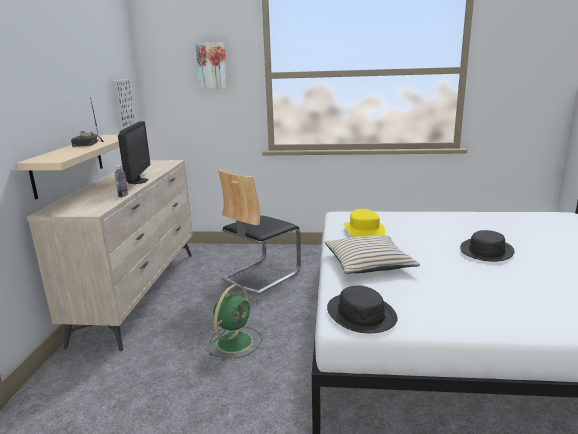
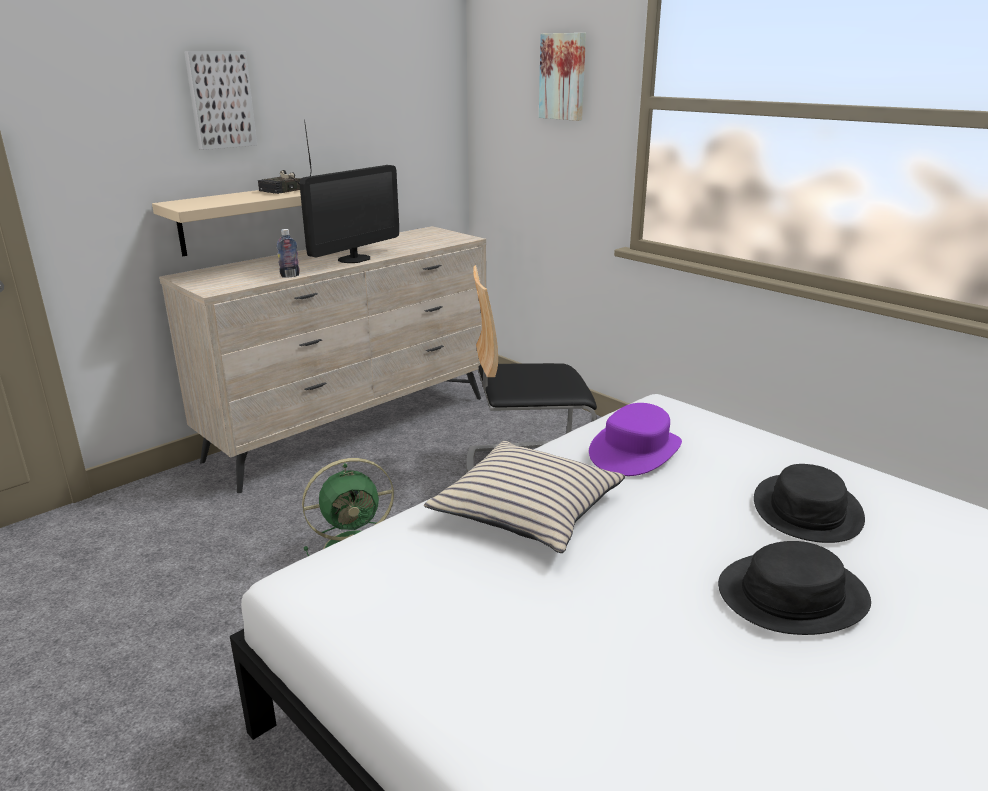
camera: 40 degrees right, 5 degrees up
(122, 103) = (413, 132): picture -> picture (220, 100)
(361, 314) = (349, 583): black hat -> black hat (807, 510)
(364, 231) = (635, 451): yellow hat -> purple hat

